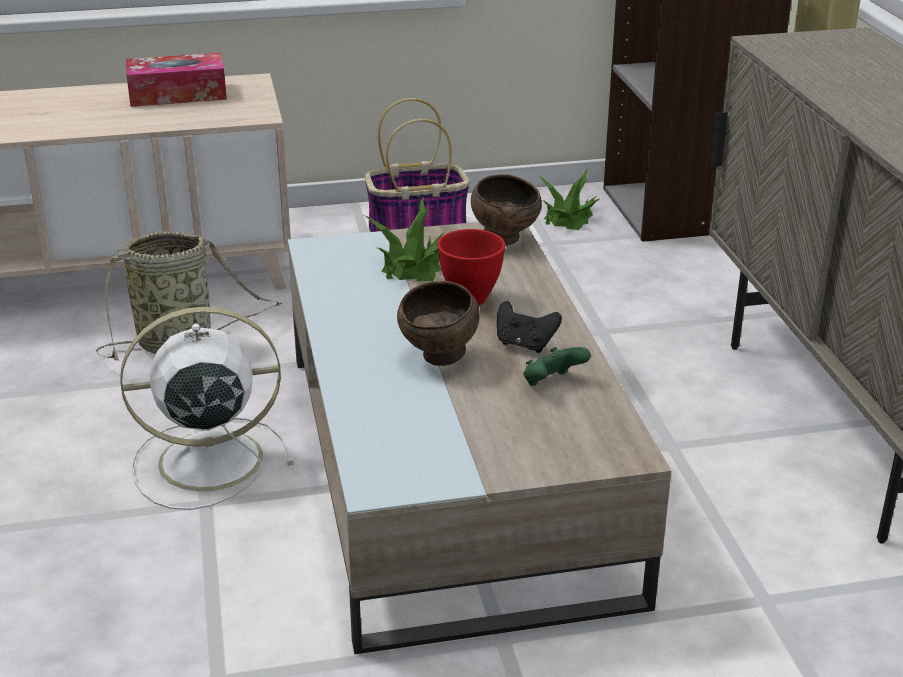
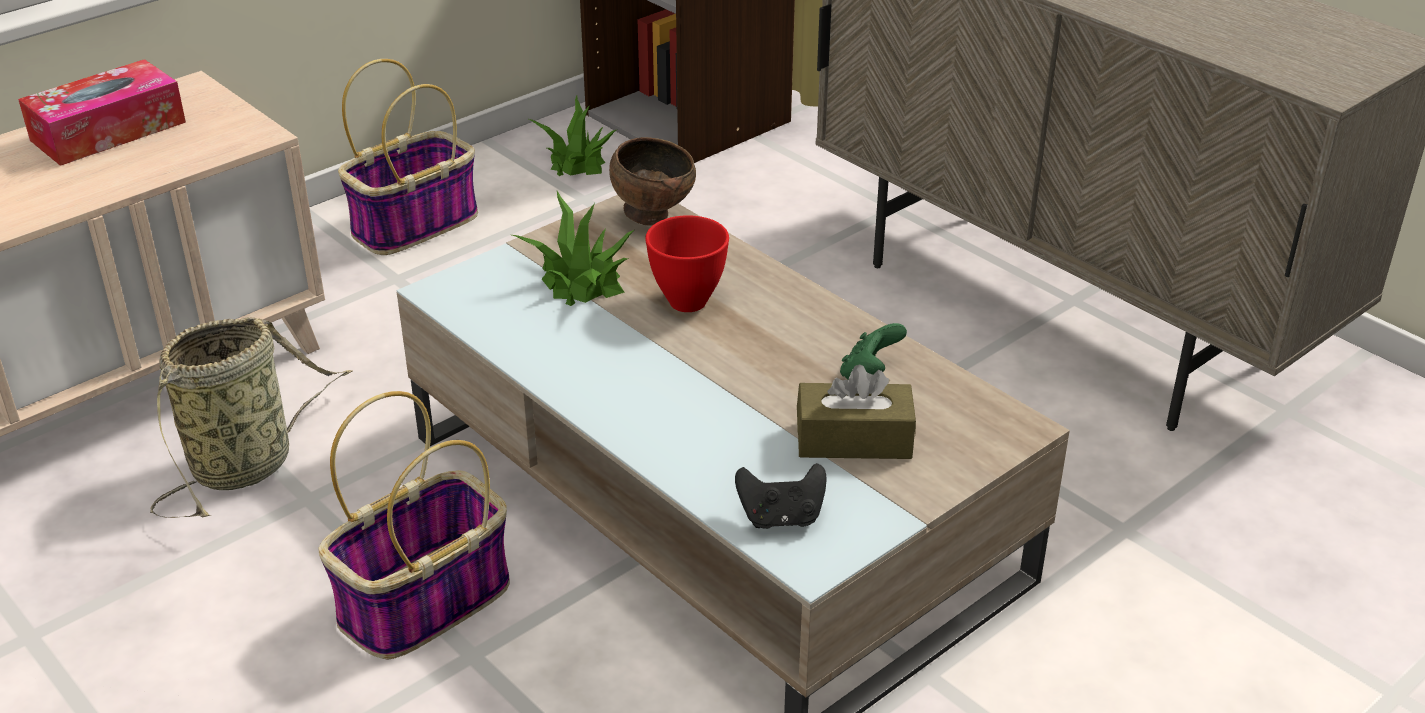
camera: 30 degrees left, 5 degrees up
(205, 461) = (424, 604): white fan -> basket
(440, 359) = (727, 385): brown bowl -> none
(492, 421) = (854, 440): none -> brown tissue box
(525, 344) = (797, 338): black game controller -> black game controller (781, 518)

